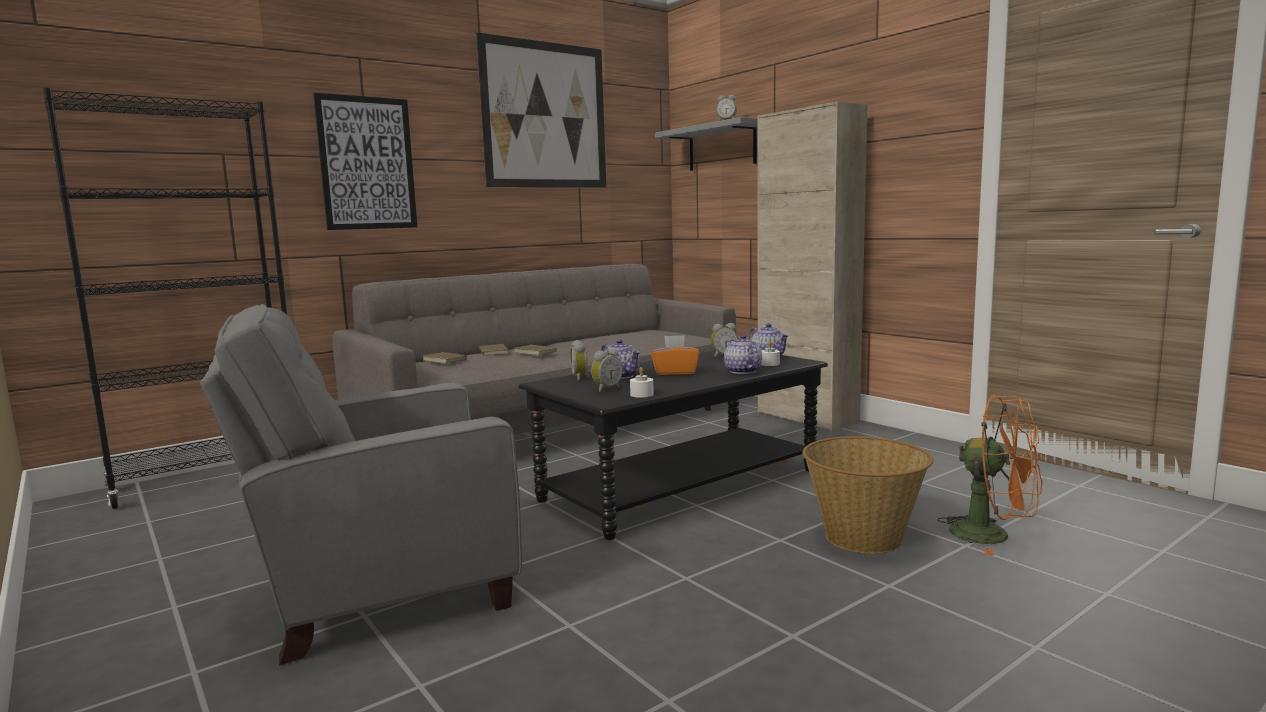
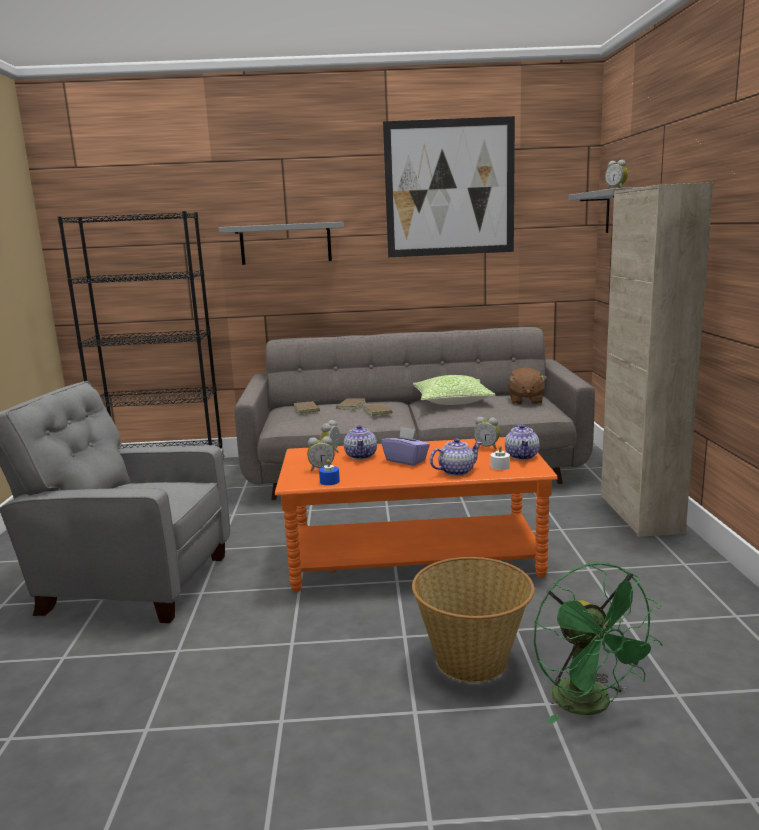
camera: 35 degrees right, 5 degrees up
(367, 163) = (285, 243): picture -> grey shelf
(592, 339) = (452, 401): none -> pillow
(641, 394) = (329, 481): white candle -> blue candle
(660, 332) = (525, 401): none -> brown plush toy
(675, 372) = (406, 460): orange tissue box -> purple tissue box
(682, 485) = (415, 558): black coffee table -> orange coffee table
(742, 371) = (456, 471): teapot -> teapot turned 45 degrees clockwise
(993, 536) = (590, 705): orange fan -> green fan

